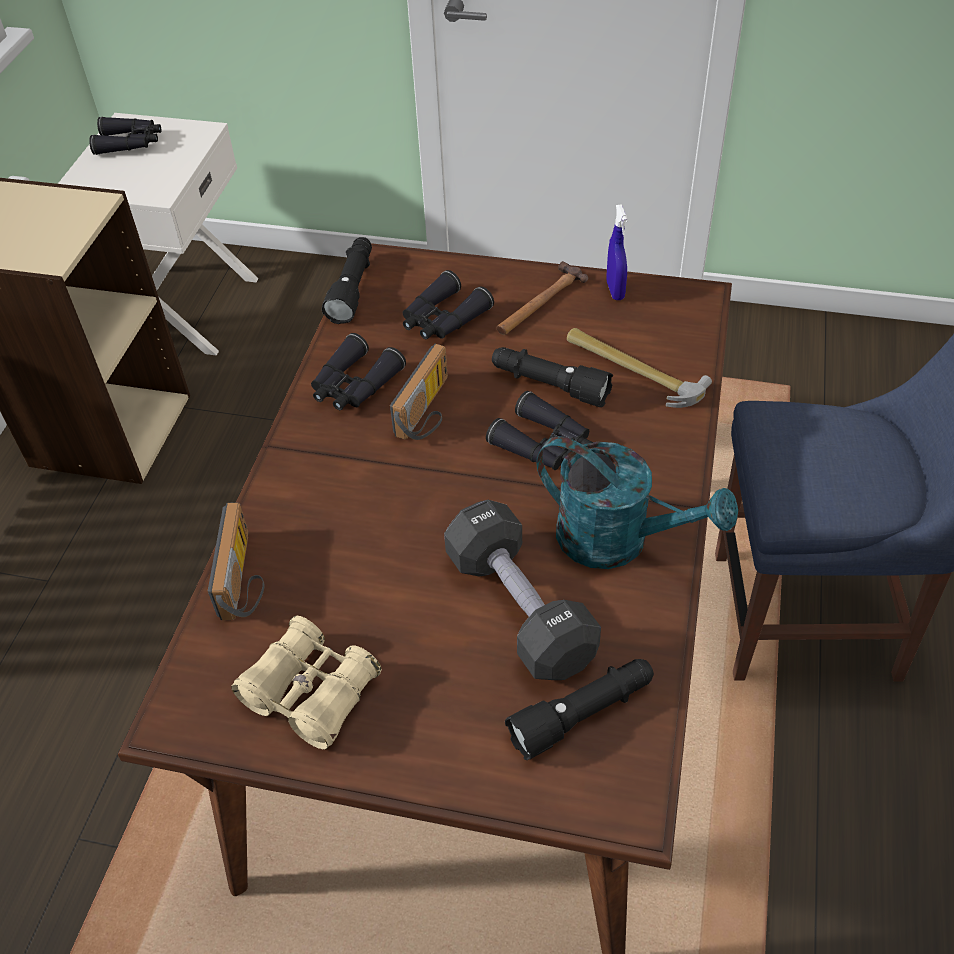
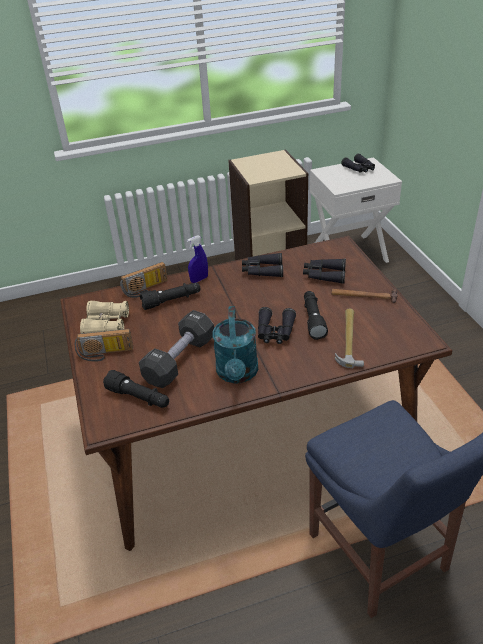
camera: 60 degrees right, 10 degrees down
(353, 288) = (317, 246): black flashlight -> black flashlight (172, 301)
(428, 411) = (265, 294): radio -> radio (105, 354)
(615, 290) = (398, 314): blue spray bottle -> blue spray bottle (199, 279)

